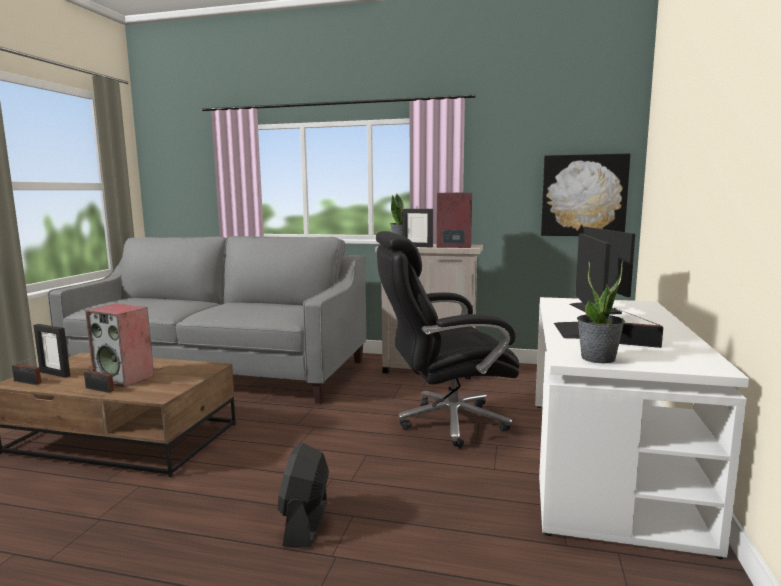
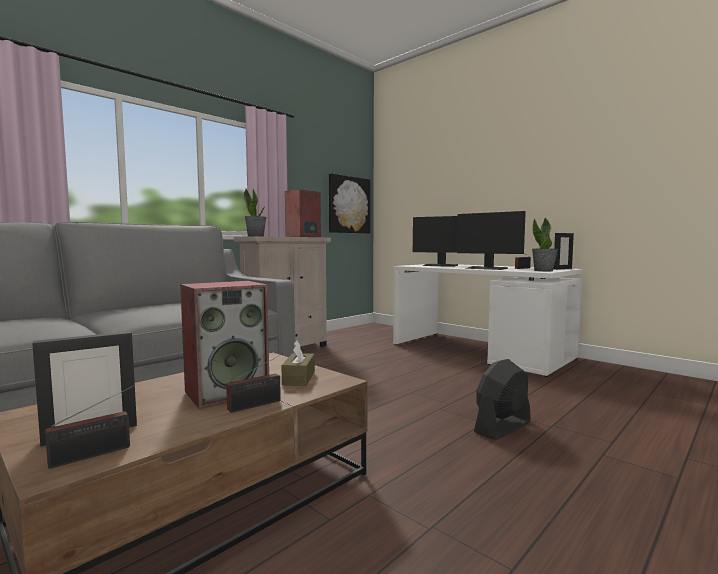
camera: 60 degrees left, 5 degrees down
(161, 385) = (299, 378): none -> brown tissue box
(306, 522) = (502, 427): black fan -> black fan turned 105 degrees clockwise
(417, 246) = (282, 236): picture frame -> picture frame (562, 269)
(446, 423) = (389, 365): black office chair -> none

